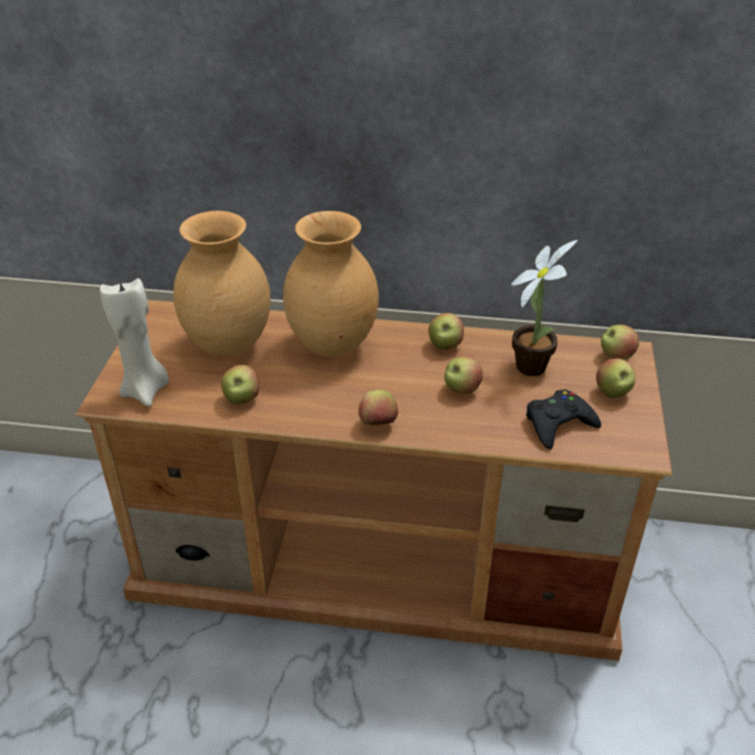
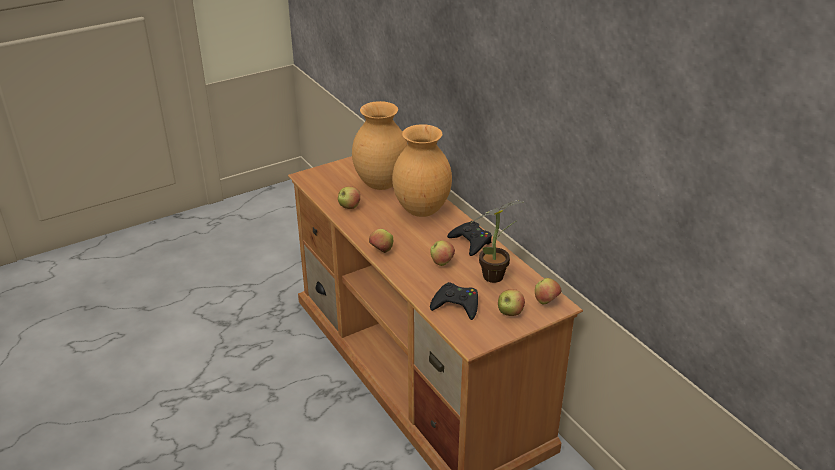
camera: 50 degrees right, 5 degrees down
(146, 390) = (323, 181): beige candle -> none
(445, 346) = (471, 242): apple -> black game controller

